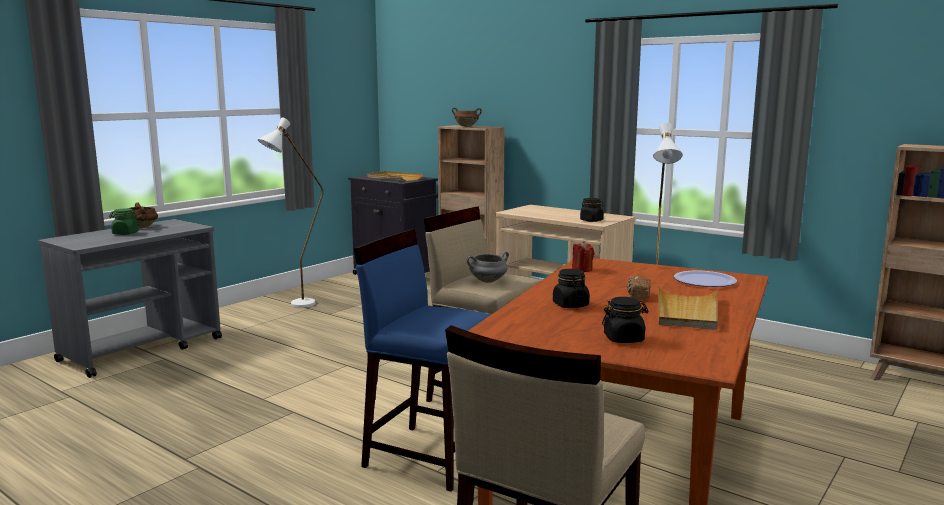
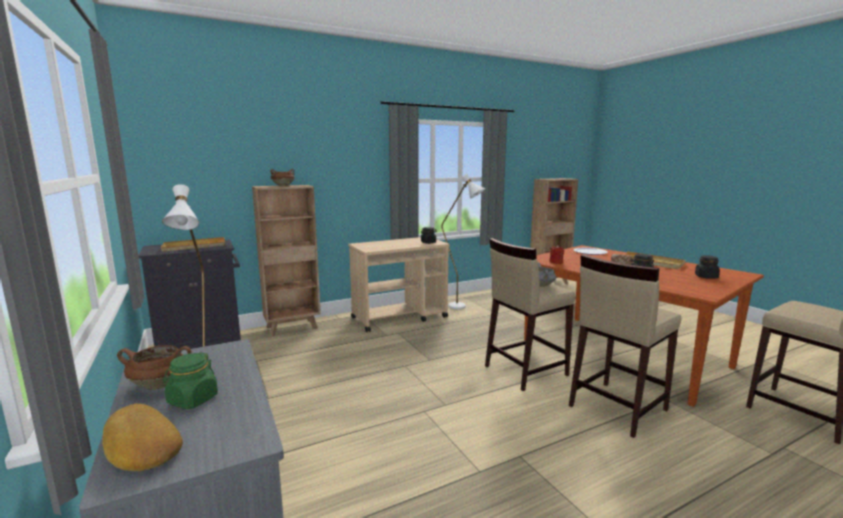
camera: 65 degrees left, 0 degrees up
(81, 236) = (140, 445): none -> bread
(428, 456) = (616, 407): blue stool -> beige stool

